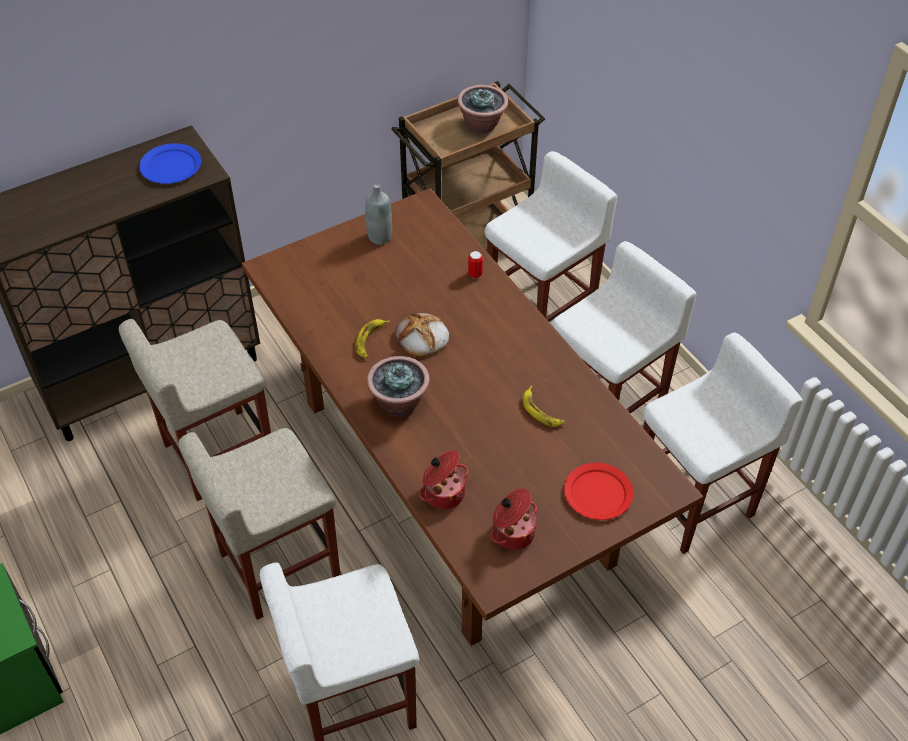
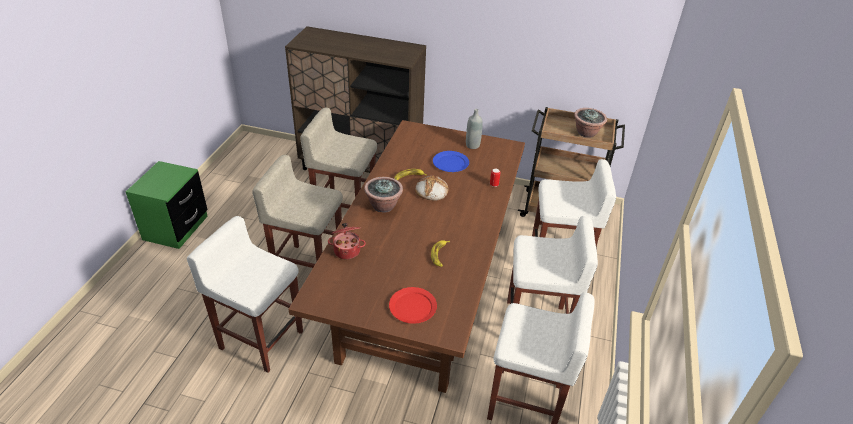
camera: 45 degrees right, 10 degrees down
(171, 167) = (395, 52): blue plate -> blue plate (450, 163)
(512, 532) = (350, 288): cooking pot -> none

